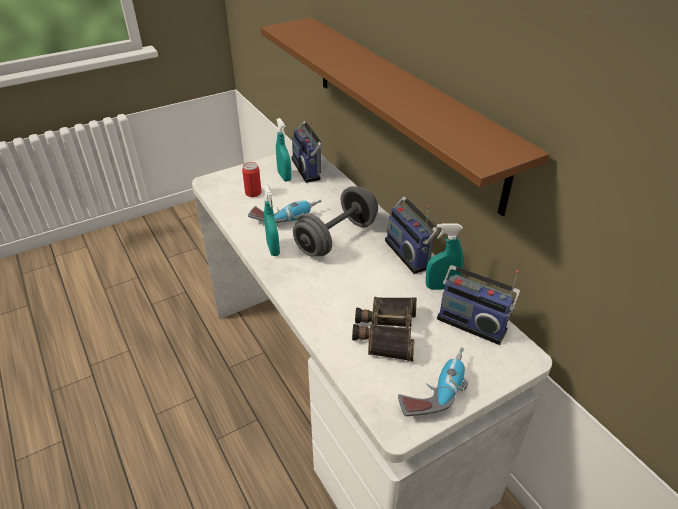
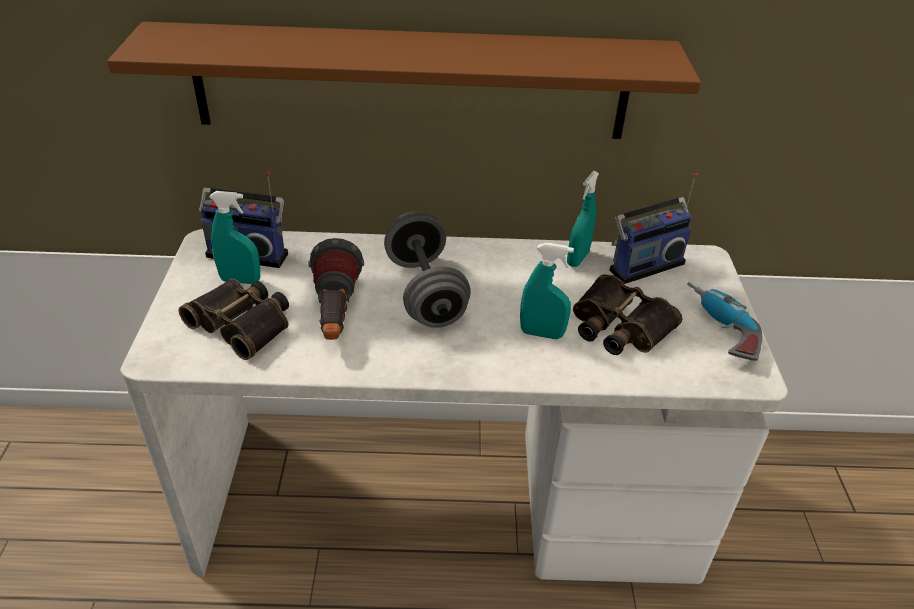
camera: 60 degrees left, 0 degrees up
(253, 193) = (243, 323): can -> binoculars
(273, 249) = (394, 353): turquoise spray bottle -> turquoise spray bottle (541, 333)
(286, 216) = (336, 315): power drill -> flashlight
(409, 253) = (505, 253): radio -> none

